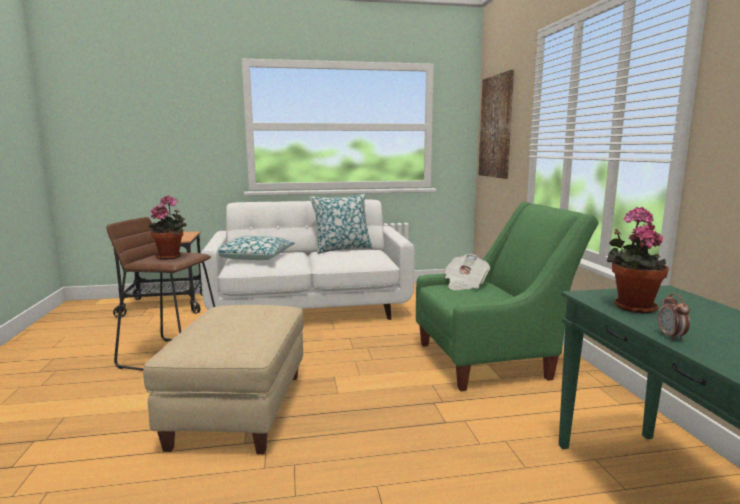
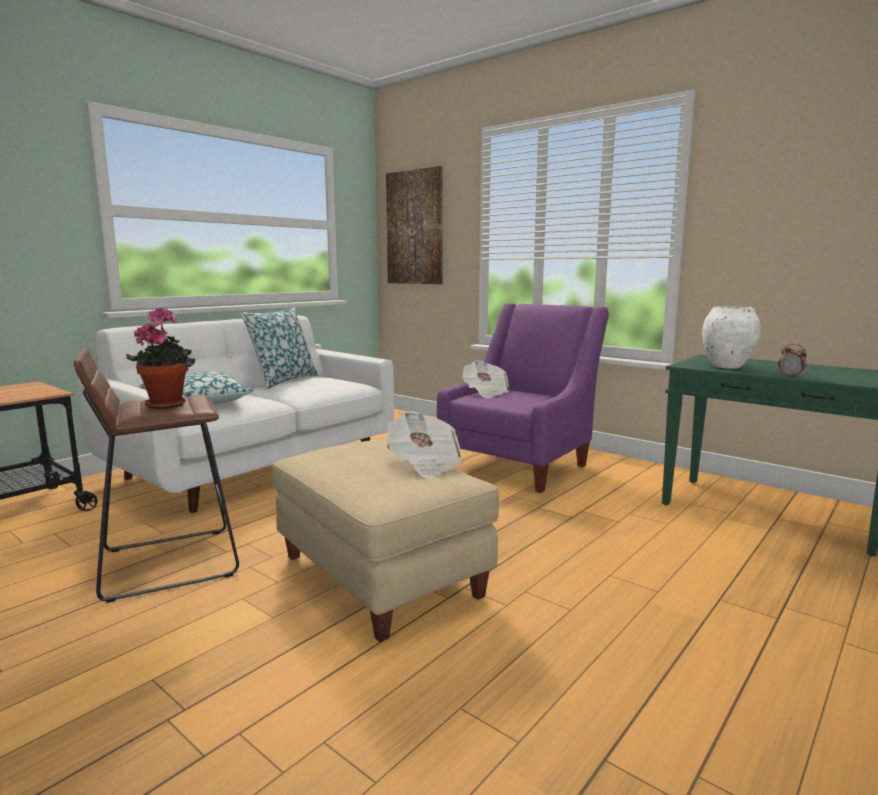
camera: 40 degrees left, 0 degrees up
(256, 333) = (424, 464): none -> newspaper
(492, 359) = (521, 464): green armchair -> purple armchair
(631, 306) = (726, 366): potted plant -> white vase

